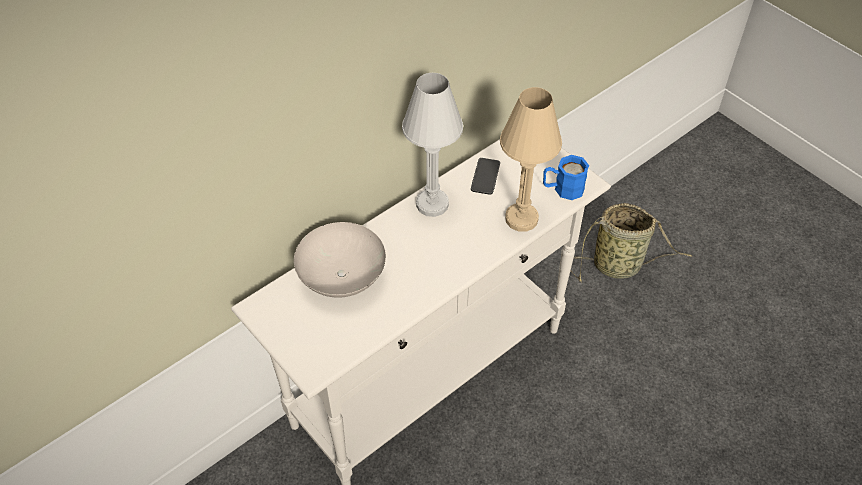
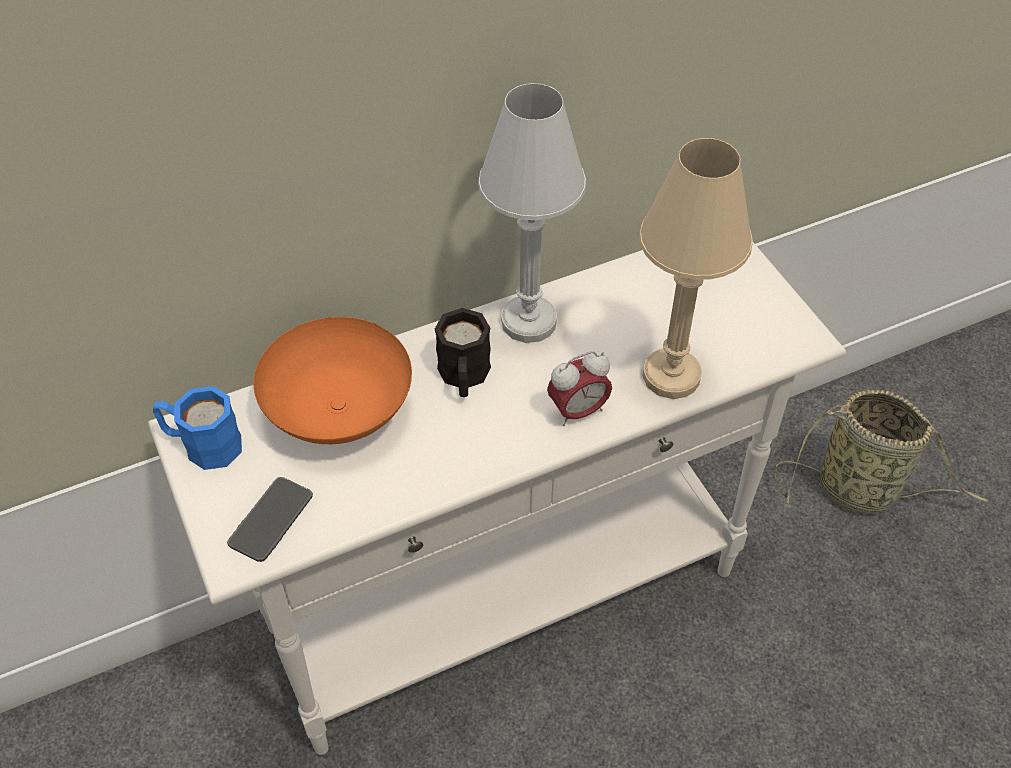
camera: 15 degrees right, 0 degrees up
(343, 279) = (340, 413): white bowl -> orange bowl
(406, 243) = (464, 377): none -> black mug
(476, 249) = (578, 411): none -> alarm clock
(485, 177) = (632, 294): phone -> phone (271, 520)
(562, 189) = (758, 340): blue mug -> blue mug (202, 444)

